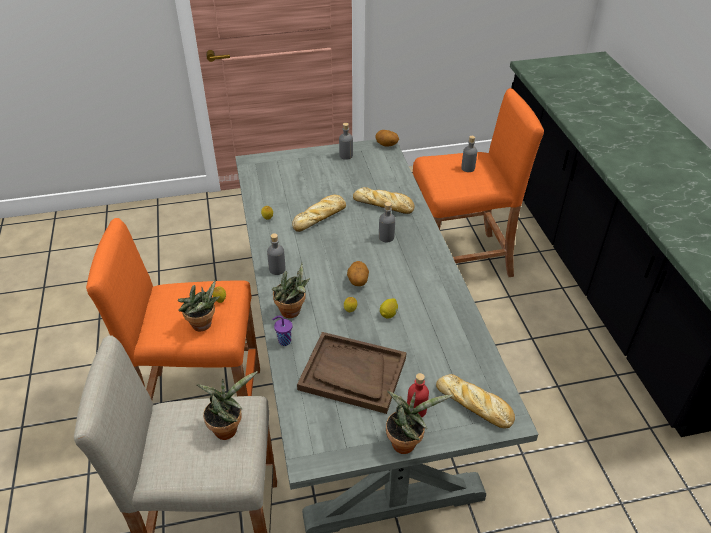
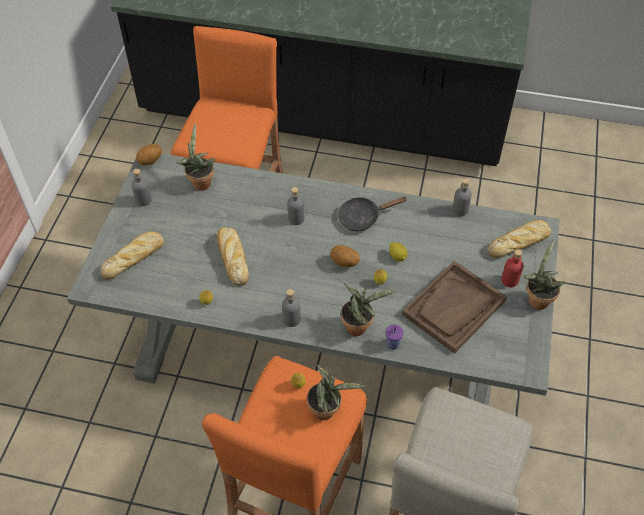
camera: 65 degrees left, 10 degrees up
(228, 427) = (463, 423): potted plant -> potted plant (200, 182)
(384, 205) = (247, 201): bread -> bread (134, 258)
(418, 277) = (363, 217): none -> black frying pan
(468, 168) = (223, 120): grey bottle -> grey bottle (460, 210)

